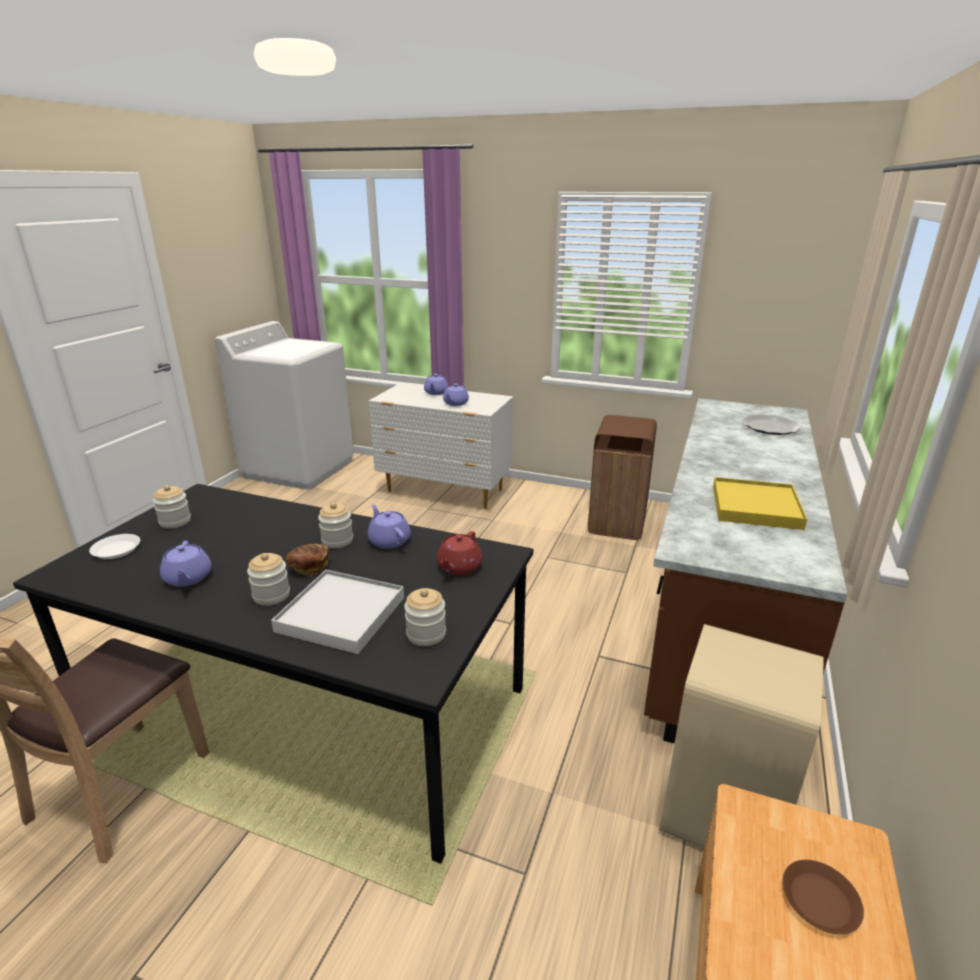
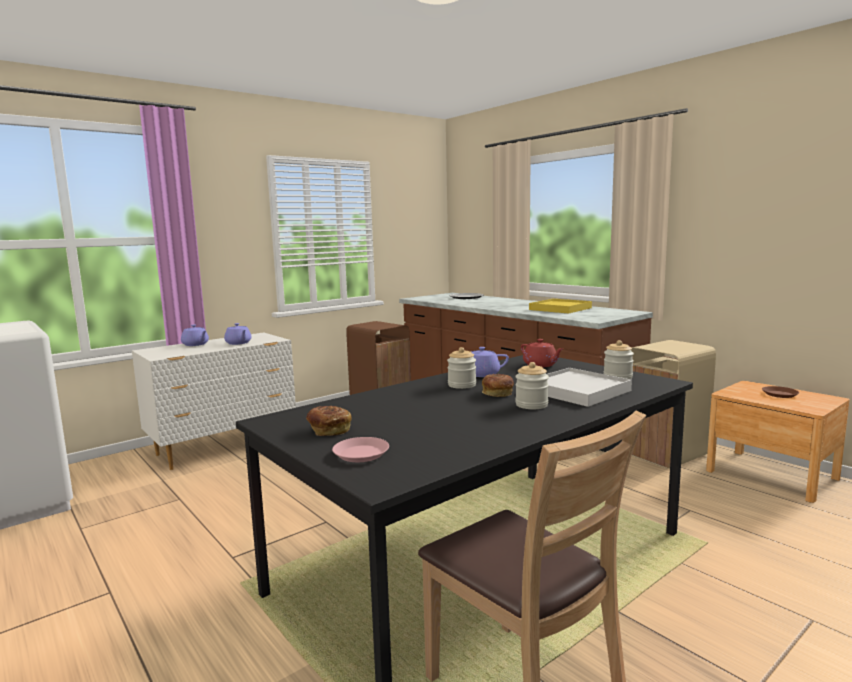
camera: 60 degrees left, 15 degrees down
(116, 550) = (361, 454): white plate -> pink plate
(175, 521) = (329, 430): jar -> bread
(188, 578) = (469, 427): purple teapot -> none

